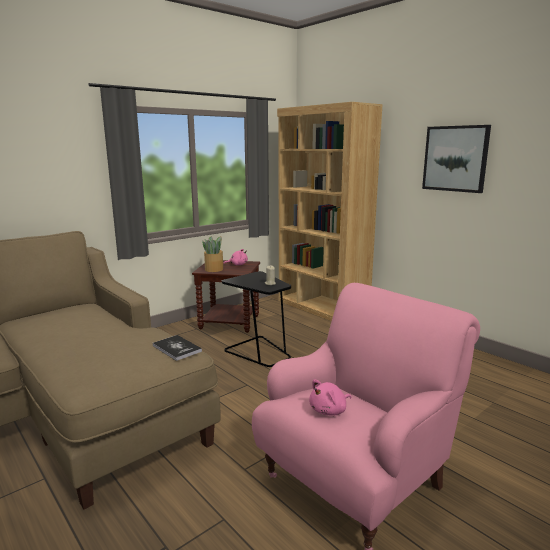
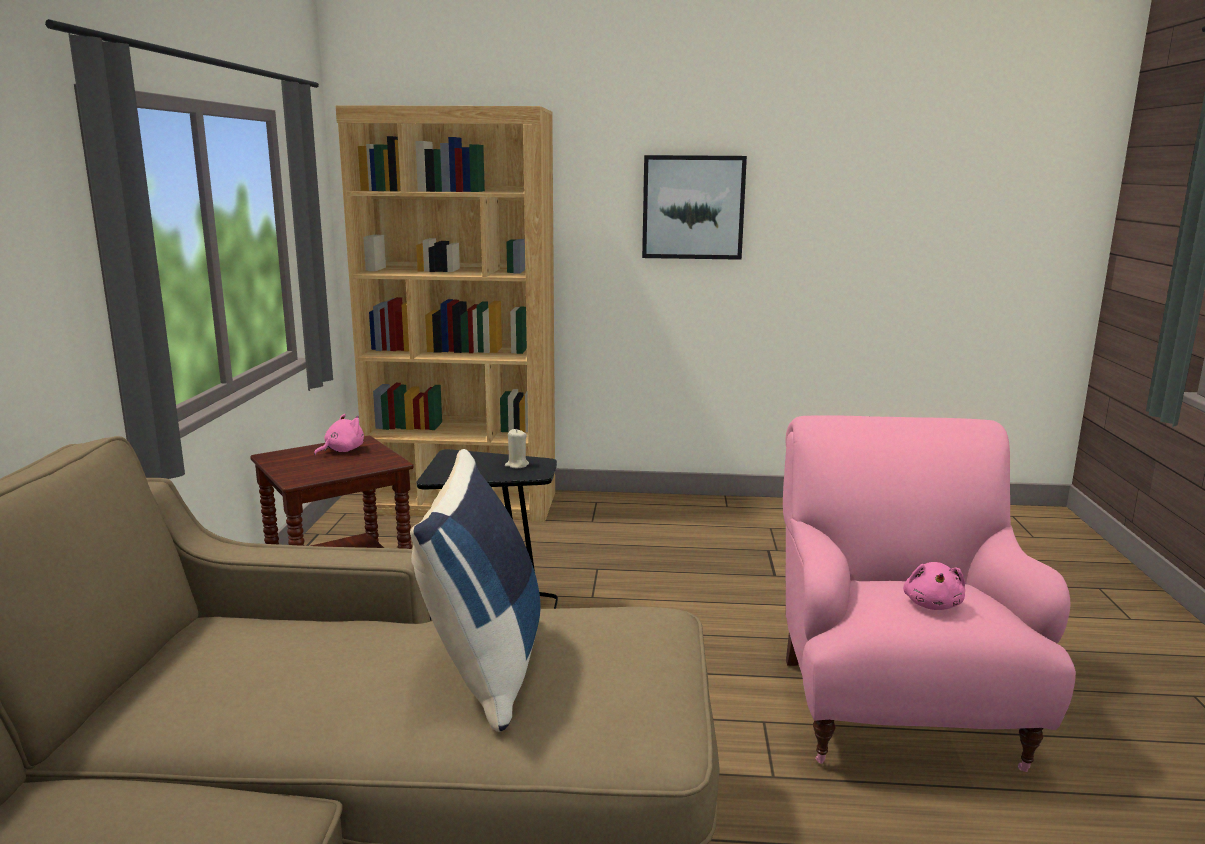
camera: 45 degrees left, 0 degrees up
(101, 343) = (484, 665): none -> blue pillow
(177, 348) = (628, 613): book -> none
(214, 269) = (317, 470): potted plant -> none

